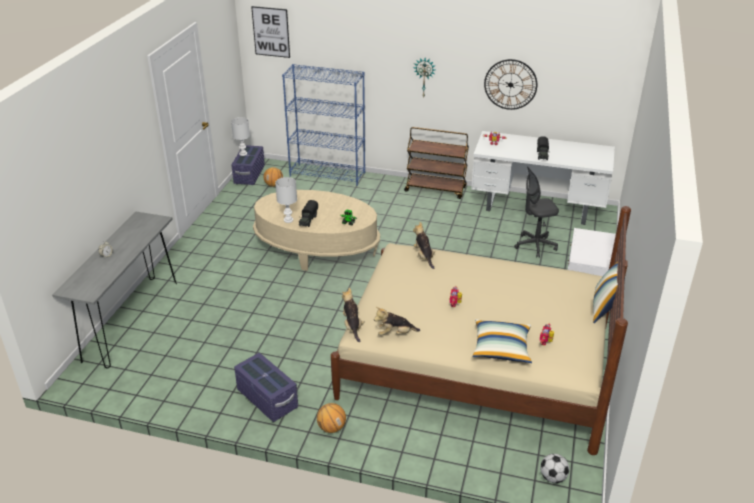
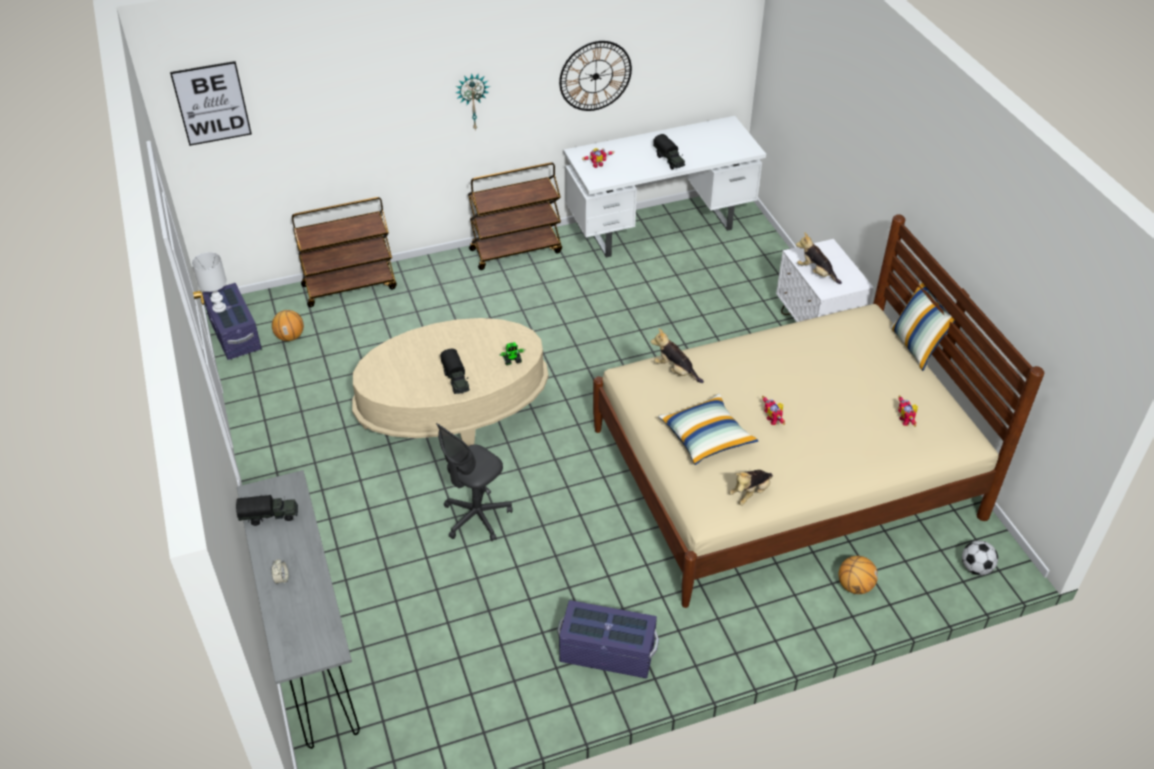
camera: 35 degrees left, 10 degrees up
(134, 229) = (270, 516): none -> toy truck
(288, 220) = (430, 393): white table lamp -> none
(328, 174) = (350, 286): blue bookcase -> brown cart
(331, 428) = (715, 645): basketball -> basketball (854, 586)
(352, 326) = (690, 509): plush toy -> plush toy (816, 273)
(501, 348) = (872, 451): pillow -> pillow (706, 437)
(535, 245) = (705, 283): grey office chair -> grey office chair (476, 517)

